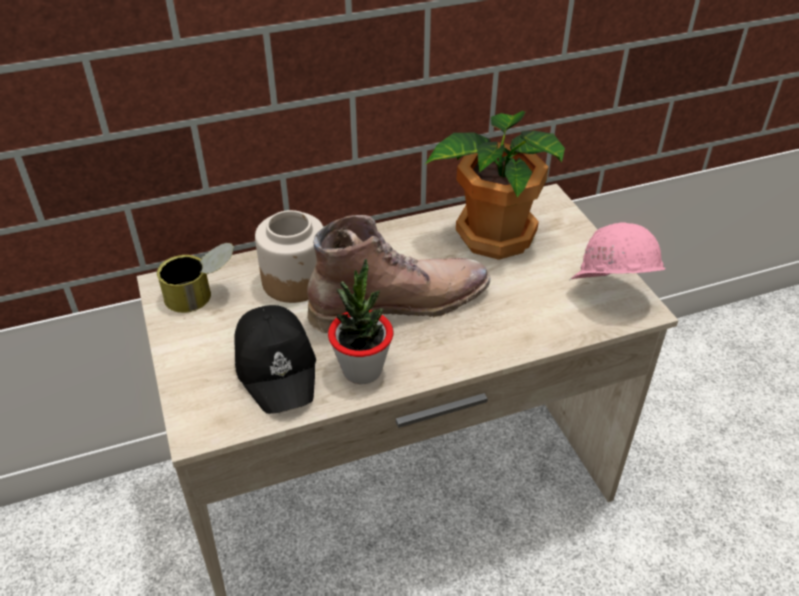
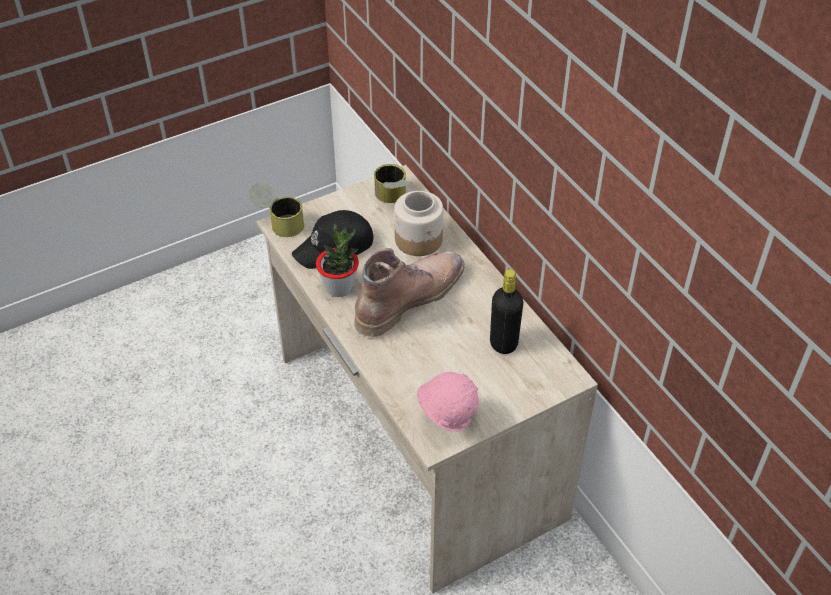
camera: 80 degrees right, 5 degrees up
(192, 430) = (279, 223): none -> can
(400, 302) = (409, 297): brown boot -> brown boot turned 105 degrees counterclockwise
(492, 235) = (503, 343): potted plant -> black bottle

